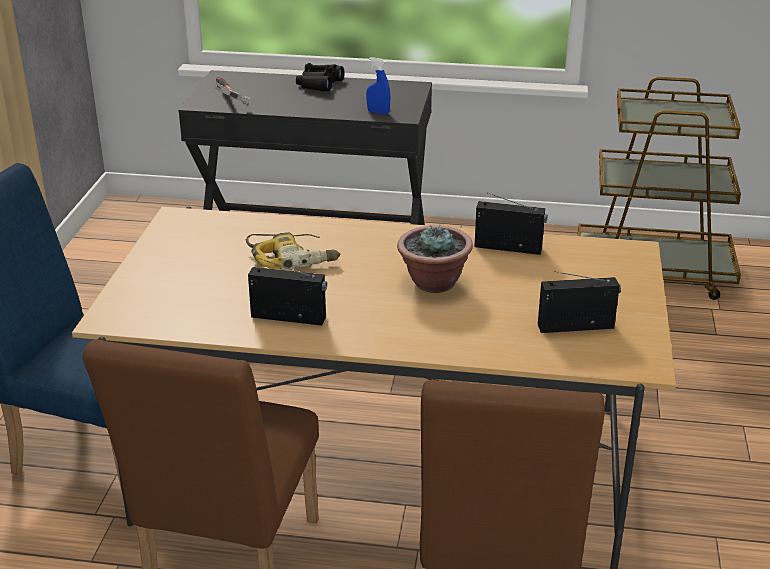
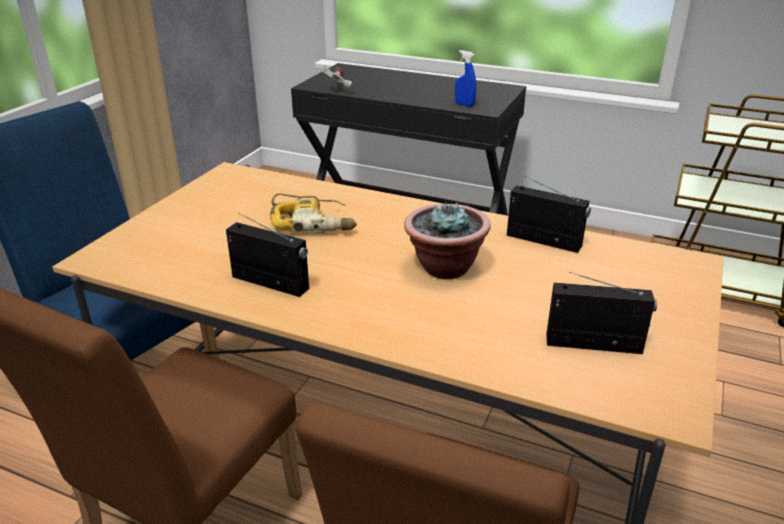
camera: 15 degrees right, 0 degrees up
(319, 84) = (423, 80): black binoculars -> none

